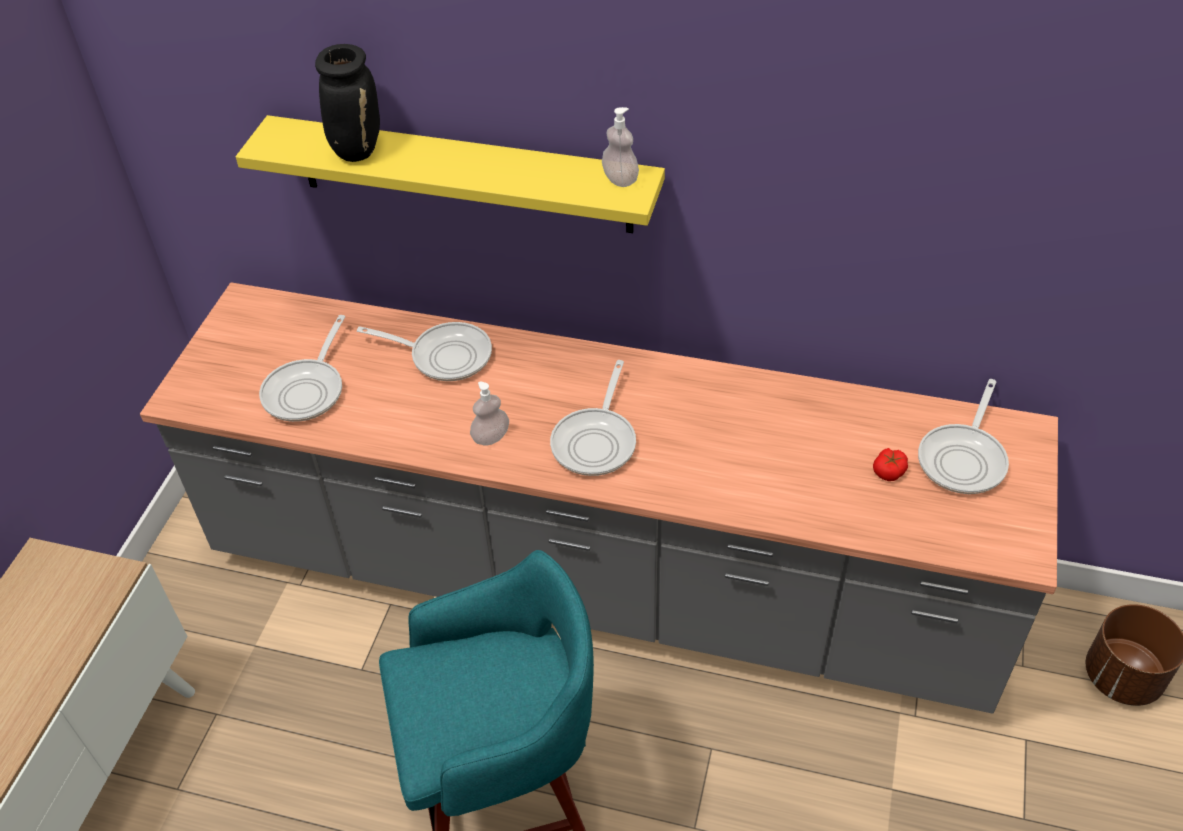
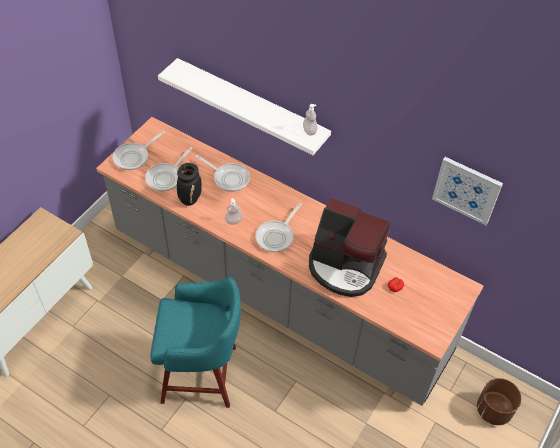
camera: 15 degrees right, 5 degrees up
(357, 149) = (207, 85): black vase -> black vase (190, 198)
(463, 174) = (251, 106): yellow shelf -> white shelf
(767, 459) = (345, 266): none -> coffee machine
(964, 459) = (430, 291): frying pan -> frying pan (134, 157)
(1008, 202) = (466, 190): none -> picture

